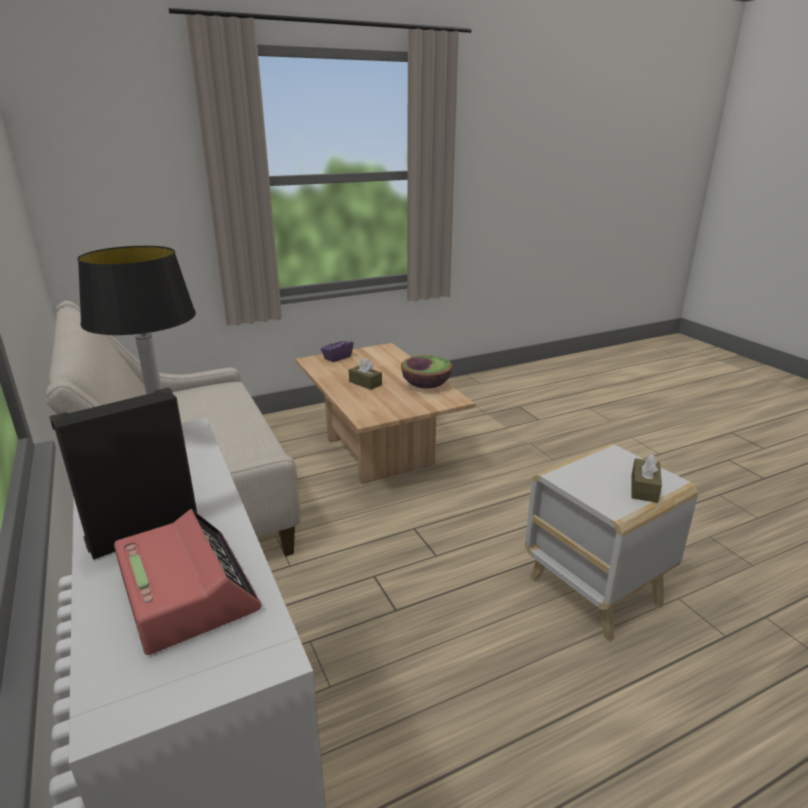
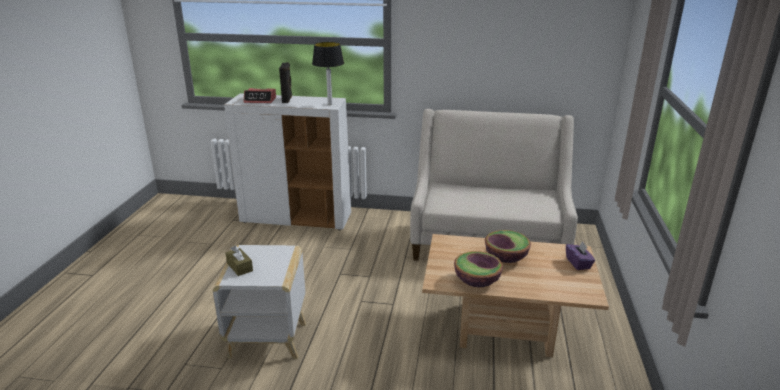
camera: 125 degrees right, 0 degrees up
(365, 383) = (506, 258): brown tissue box -> bowl

